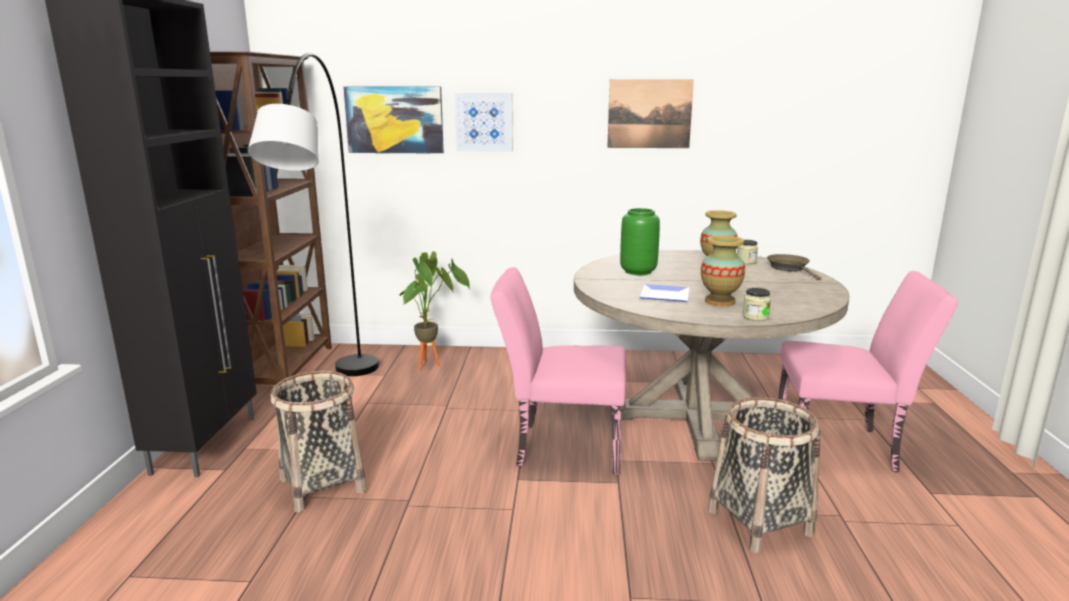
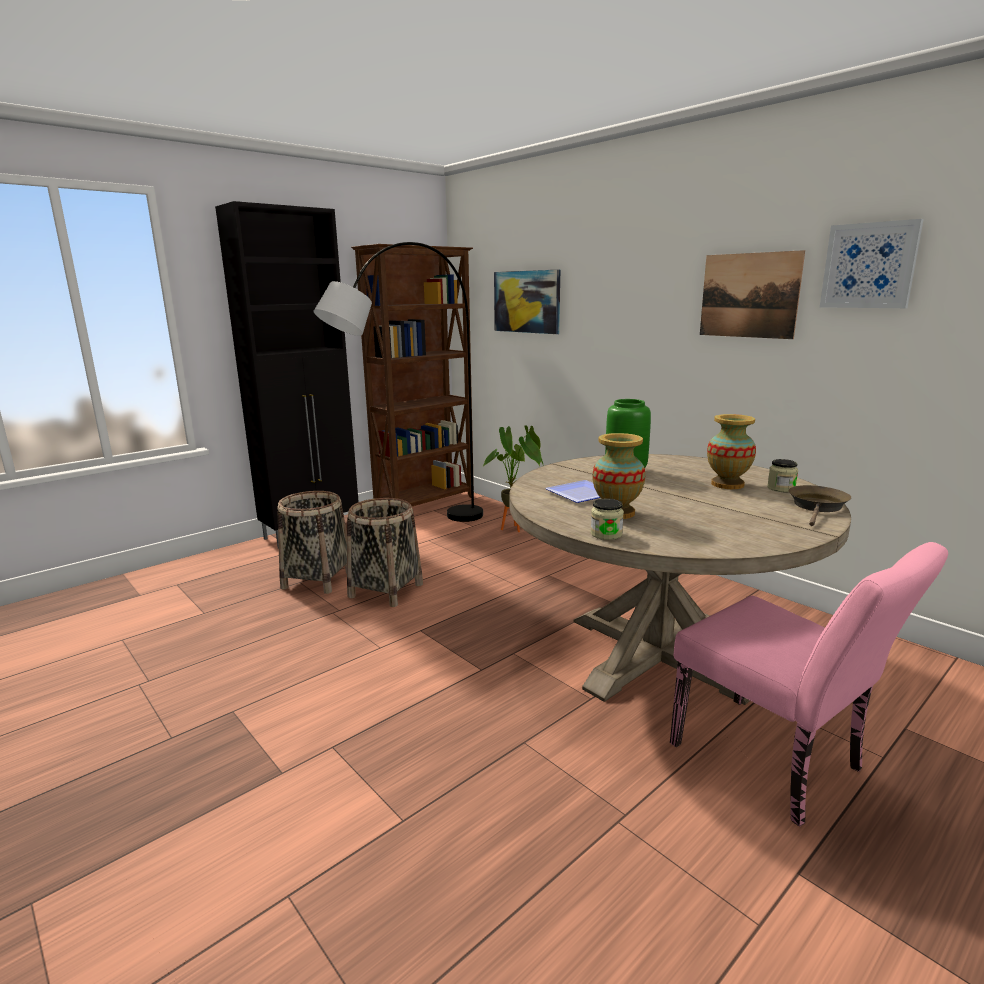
camera: 45 degrees right, 0 degrees up
(484, 122) = (591, 304): picture -> picture (869, 266)
(560, 447) = (491, 623): pink chair -> none
(759, 522) = (532, 766): basket -> basket (386, 590)

